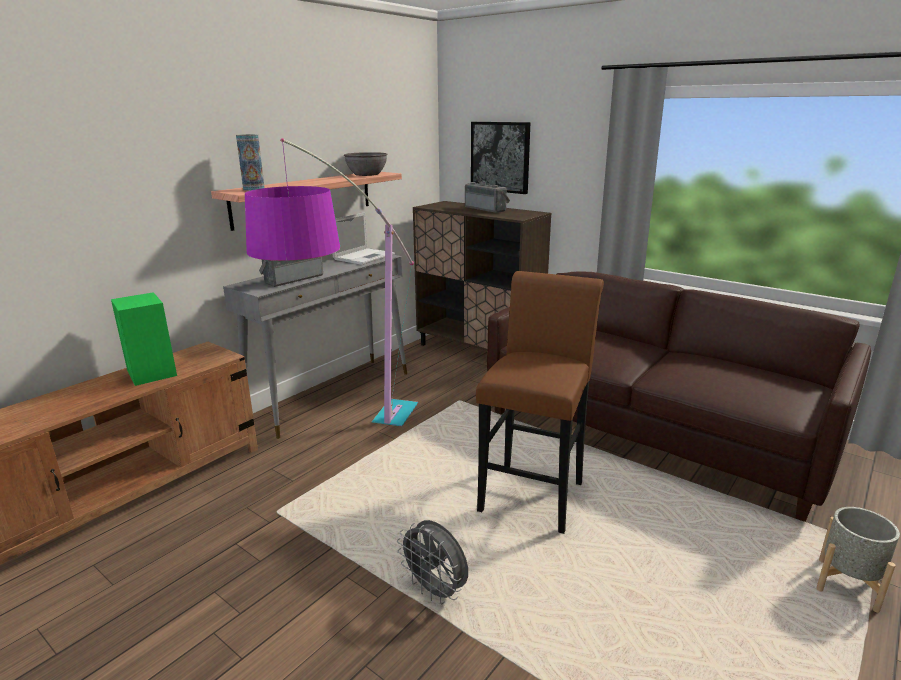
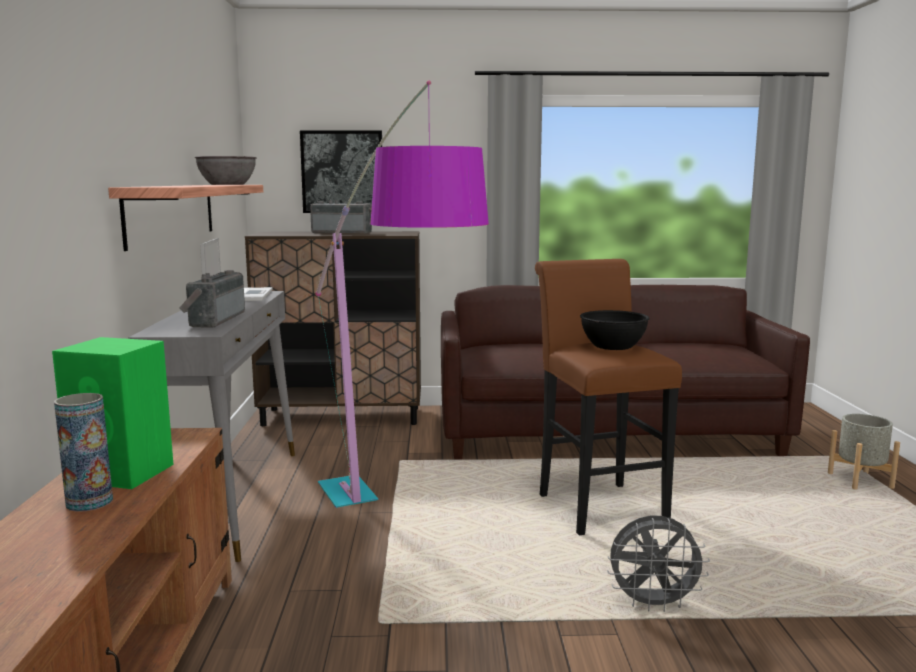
camera: 40 degrees left, 10 degrees down
(254, 189) = (165, 186): vase -> vase (89, 502)
(544, 363) = (613, 346): none -> black bowl

